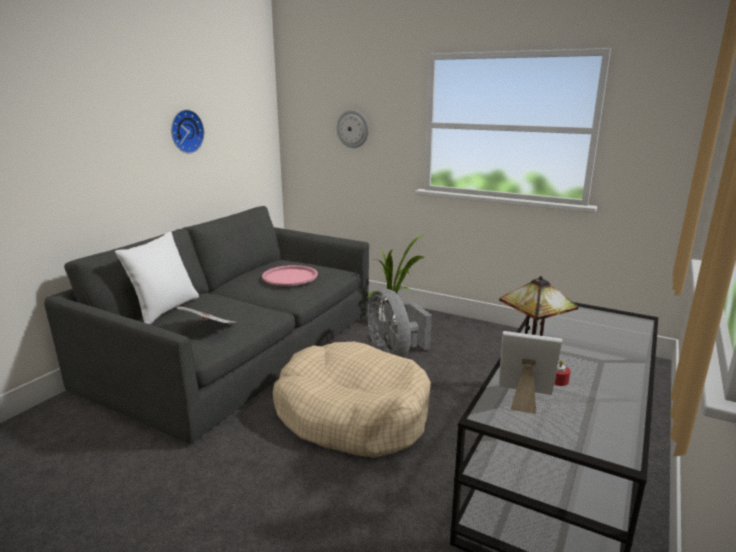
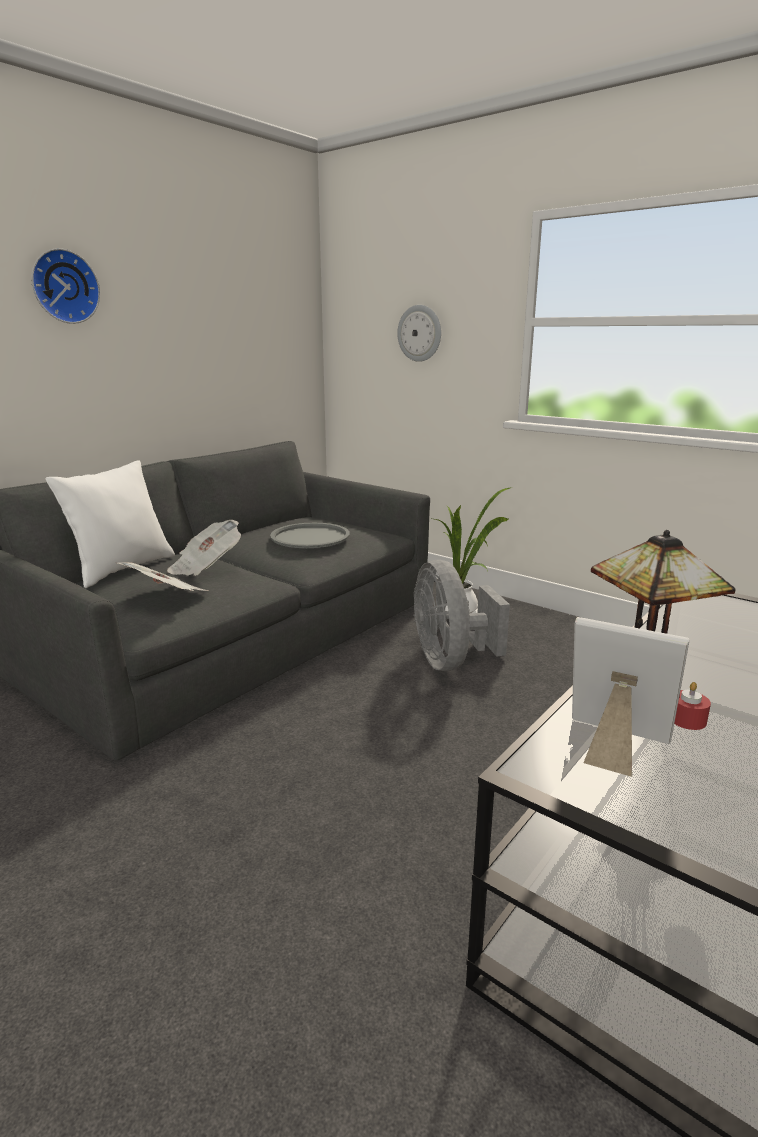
camera: 10 degrees right, 0 degrees up
(185, 131) = (180, 328): wall clock -> wall clock (64, 287)
(226, 304) = (206, 567): none -> newspaper
(290, 276) = (310, 537): pink tray -> grey tray
(352, 414) = (363, 741): beige dog bed -> none

